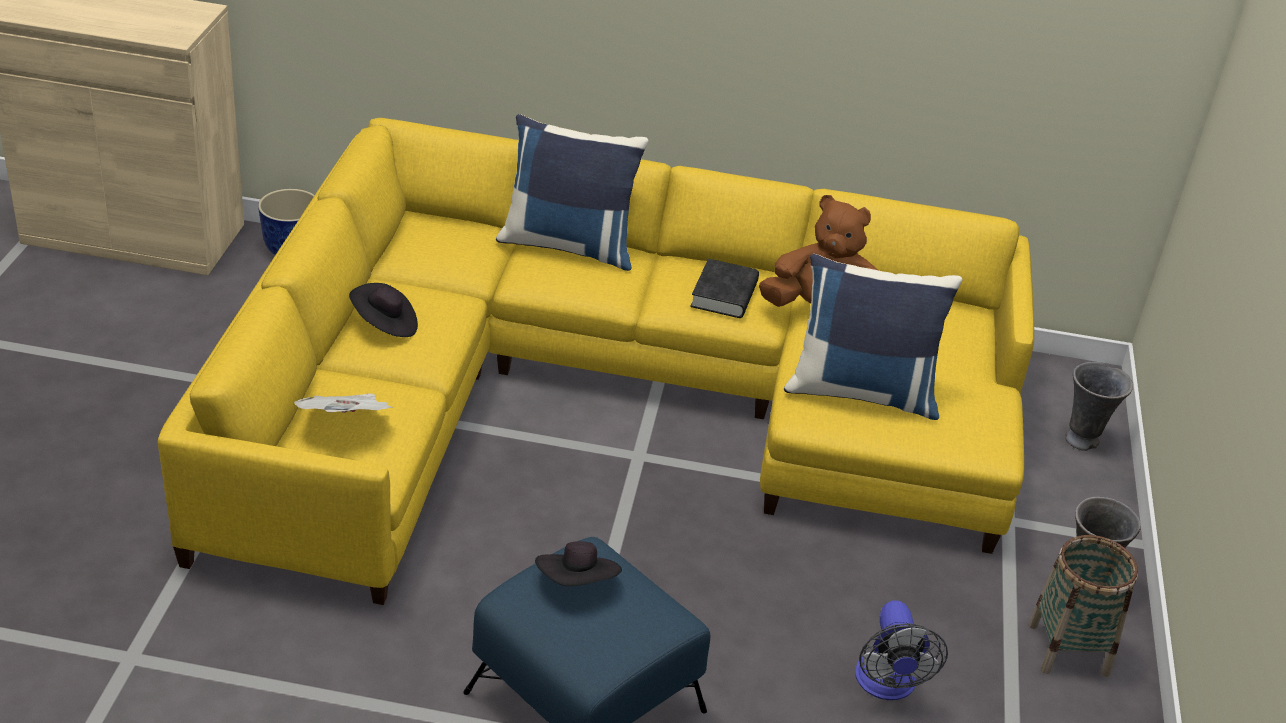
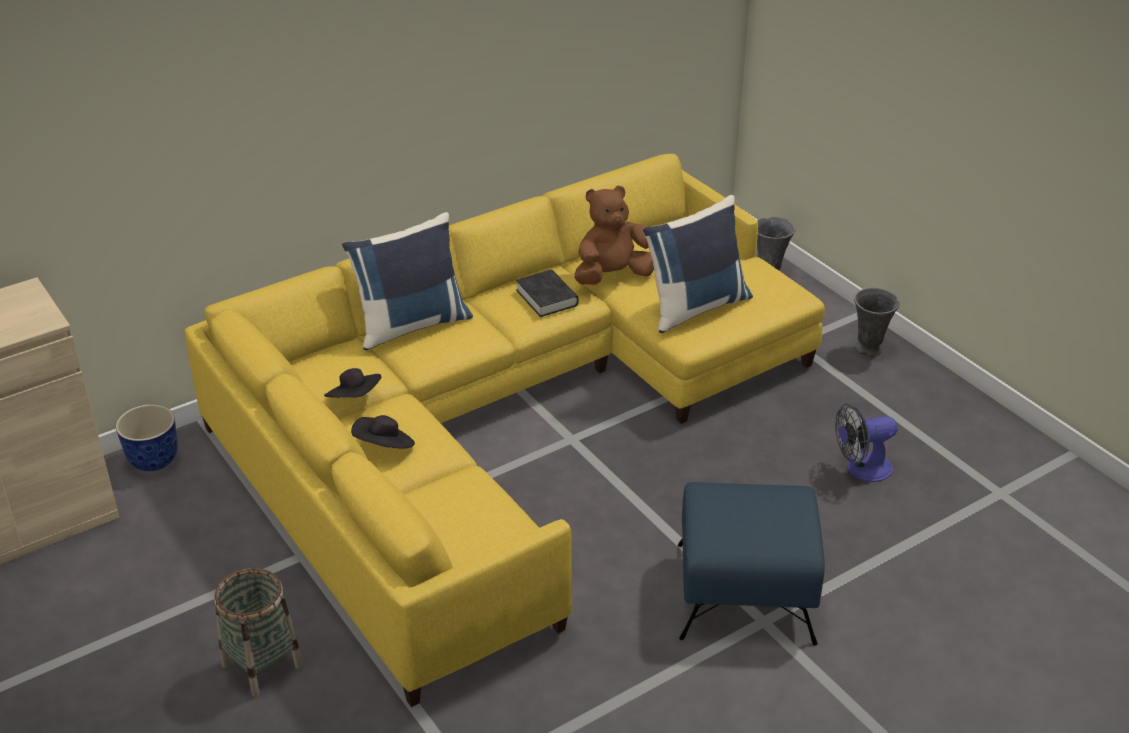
camera: 40 degrees left, 0 degrees up
(346, 423) = (461, 520): newspaper -> none
(578, 583) = (728, 511): black hat -> black hat (355, 399)
(887, 685) = (861, 469): fan -> fan turned 120 degrees clockwise
(1068, 649) = (906, 389): basket -> basket (262, 664)

